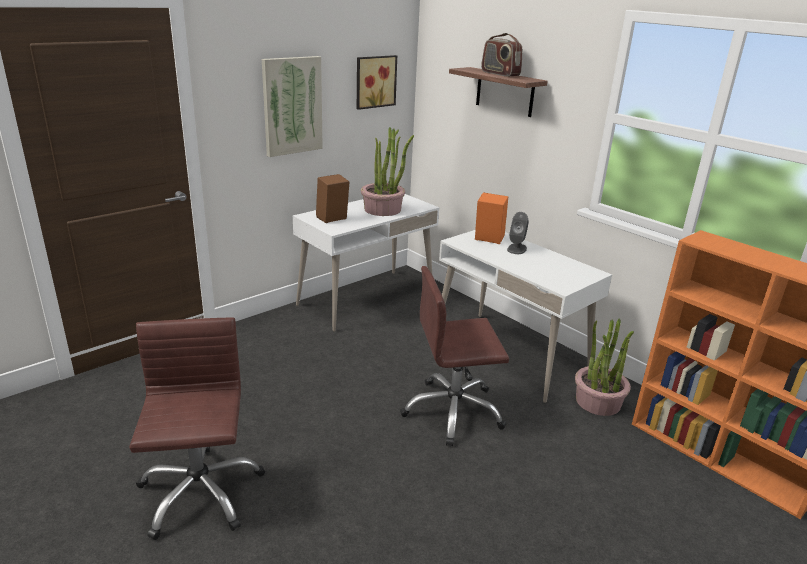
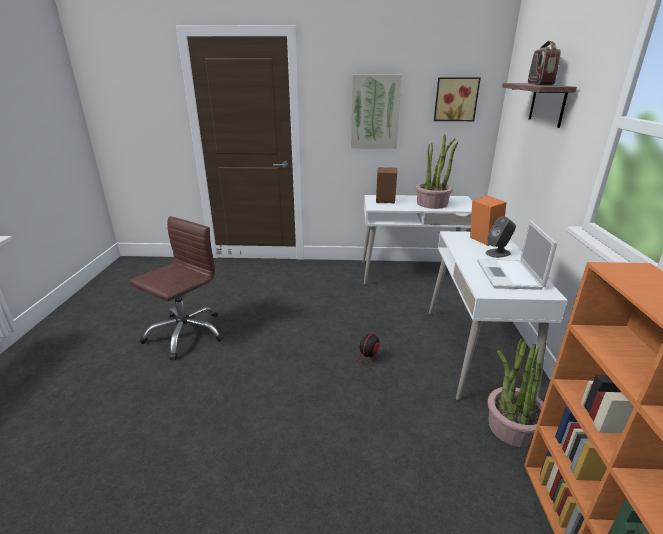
camera: 45 degrees right, 0 degrees up
(453, 412) = (372, 367): brown office chair -> fan
(554, 267) = (509, 275): none -> laptop

